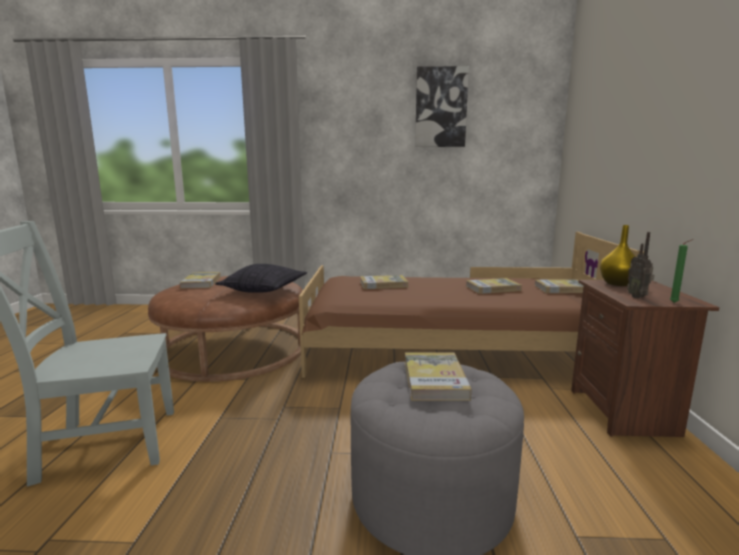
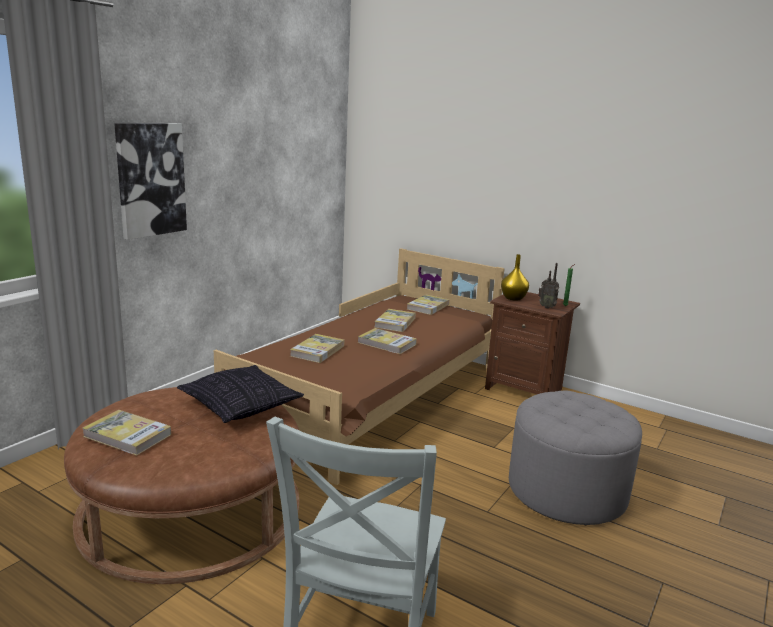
camera: 60 degrees left, 5 degrees up
(434, 379) = (569, 407): book -> book (387, 343)
(440, 108) = (256, 116): picture -> picture (150, 179)

